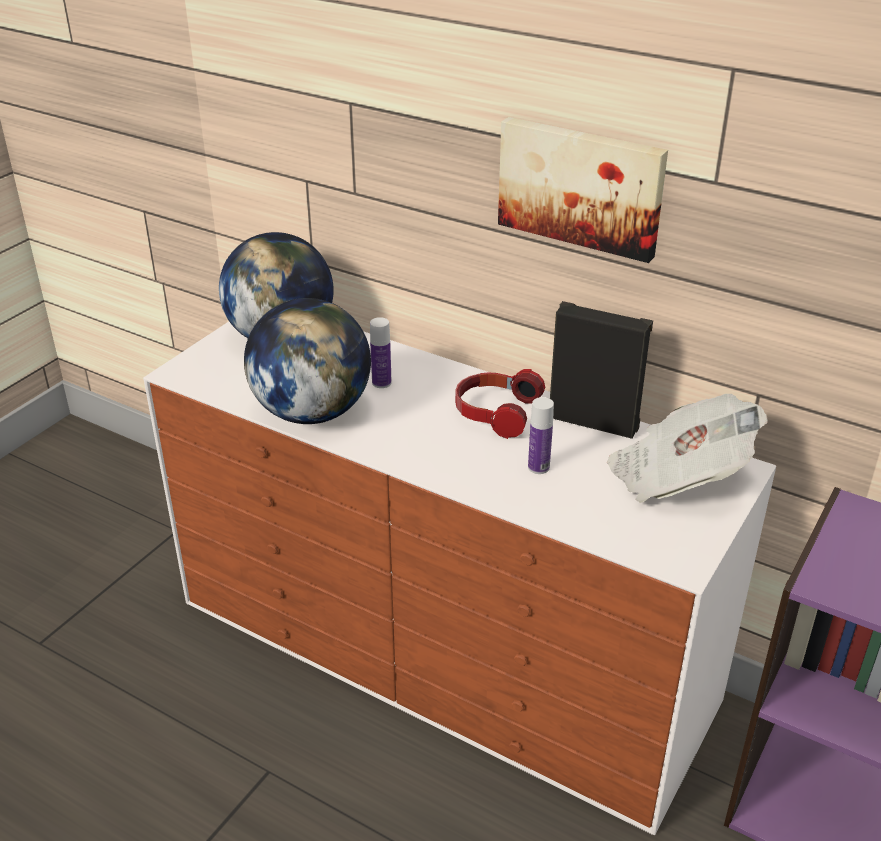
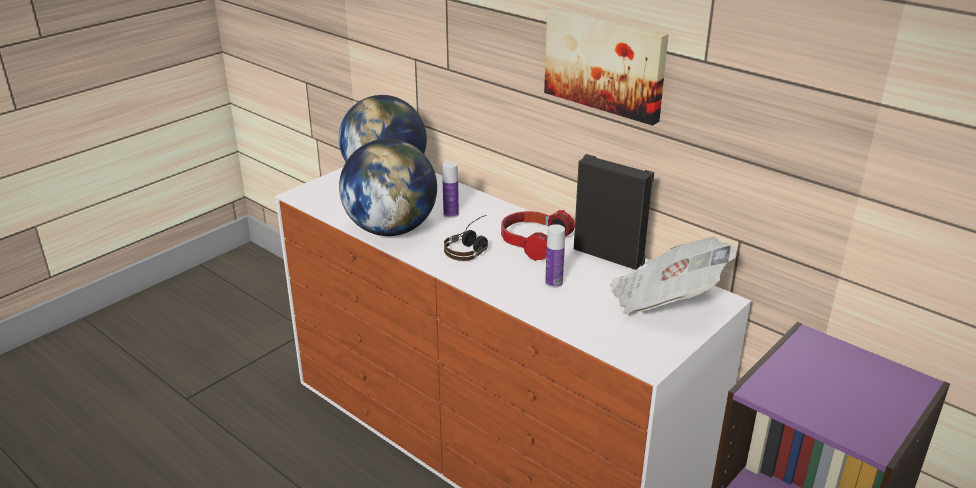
camera: 10 degrees right, 5 degrees down
(422, 428) = (471, 247): none -> headphones

